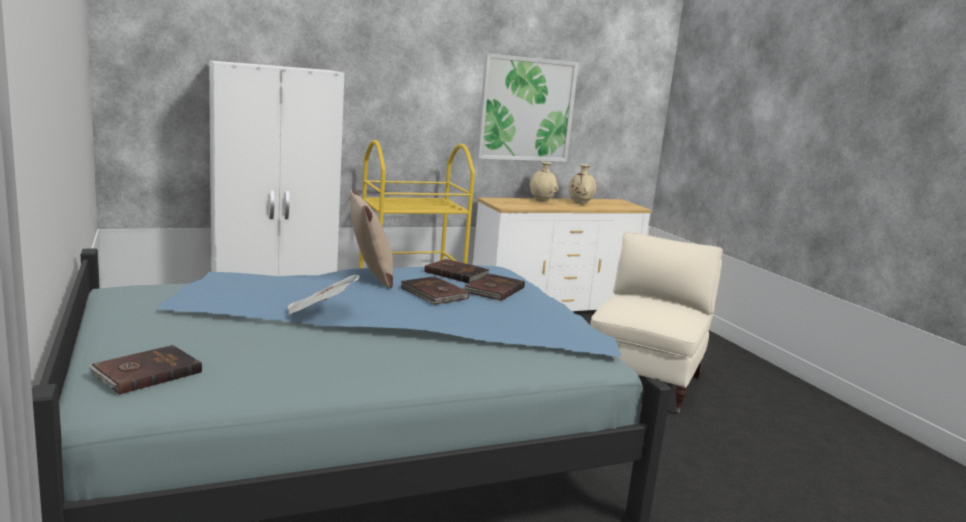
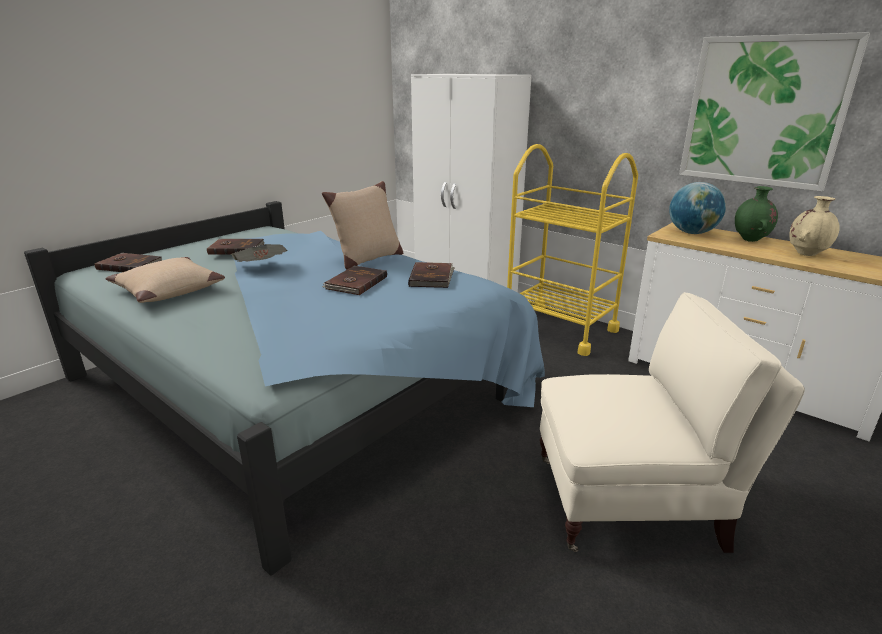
camera: 65 degrees right, 10 degrees up
(311, 364) = (168, 290): none -> beige pillow
(493, 290) = (403, 298): brown book -> brown book (236, 249)
(510, 202) = (692, 233): none -> globe
(542, 201) = (750, 240): beige vase -> green vase

